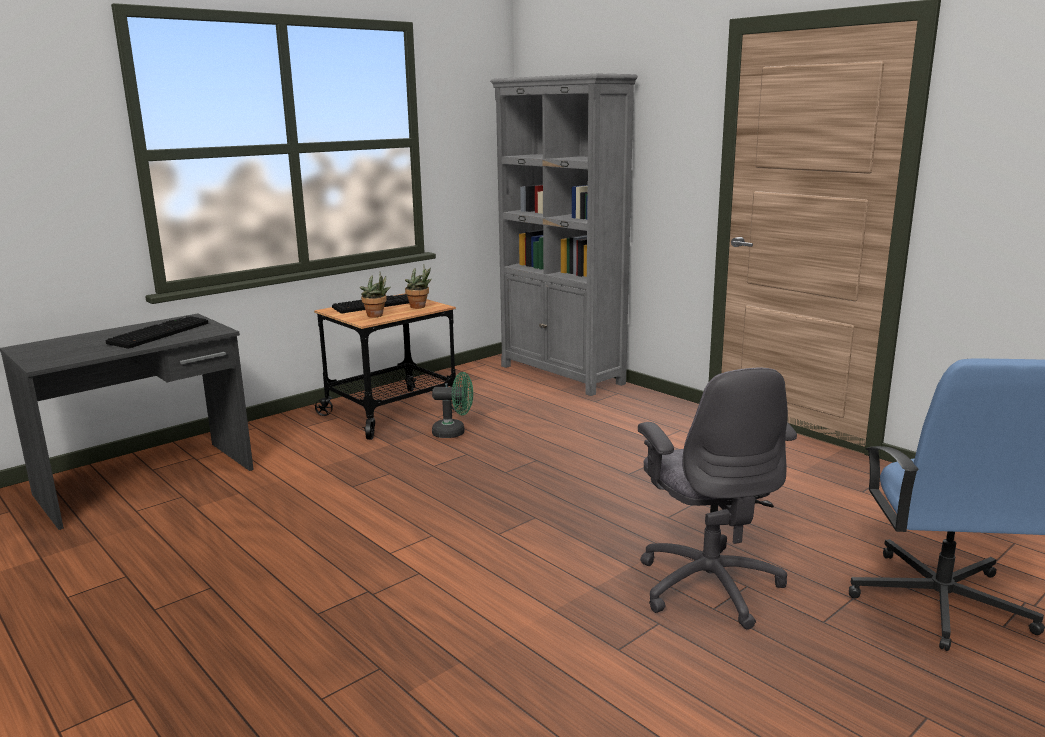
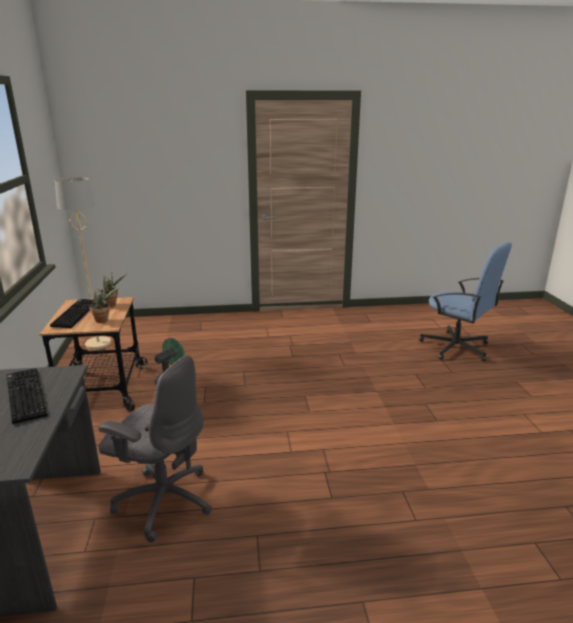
camera: 55 degrees left, 5 degrees up
(477, 374) = (98, 343): none -> beige floor lamp
(562, 375) = (150, 323): grey bookcase -> none
(709, 585) = (407, 381): grey office chair -> grey office chair (163, 500)

